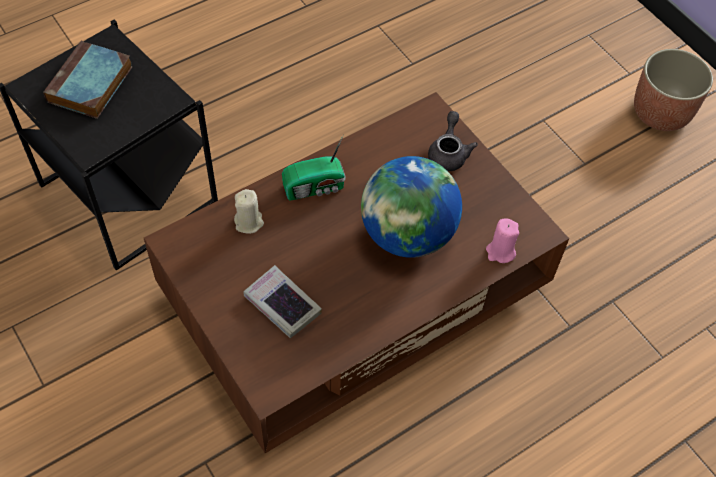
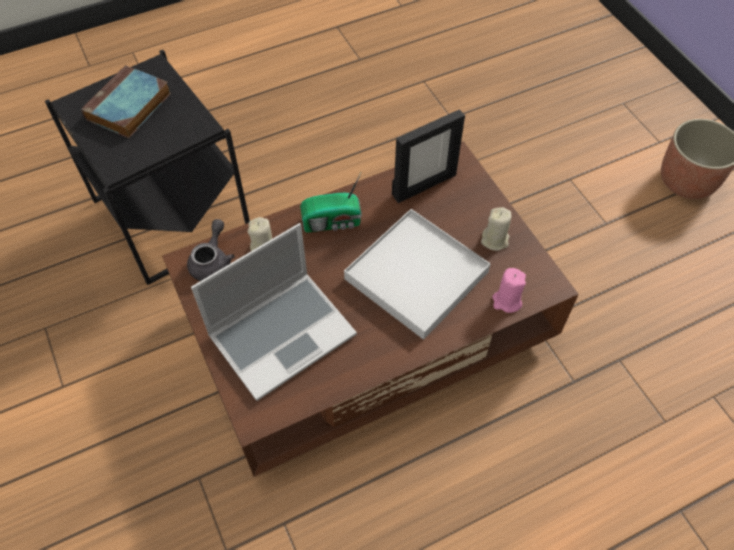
camera: 10 degrees right, 0 degrees up
(282, 305) = (282, 333): book -> laptop
(402, 141) = (424, 185): none -> picture frame
(407, 234) = (416, 275): globe -> white tray
(448, 153) = (467, 200): grey teapot -> grey teapot (212, 261)
(481, 192) = (495, 240): none -> beige candle

